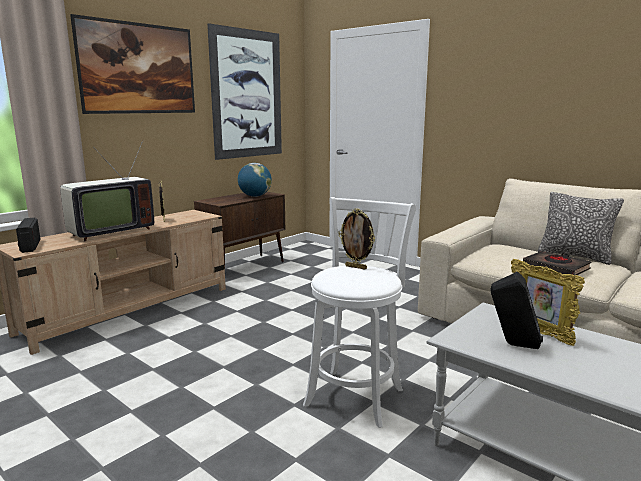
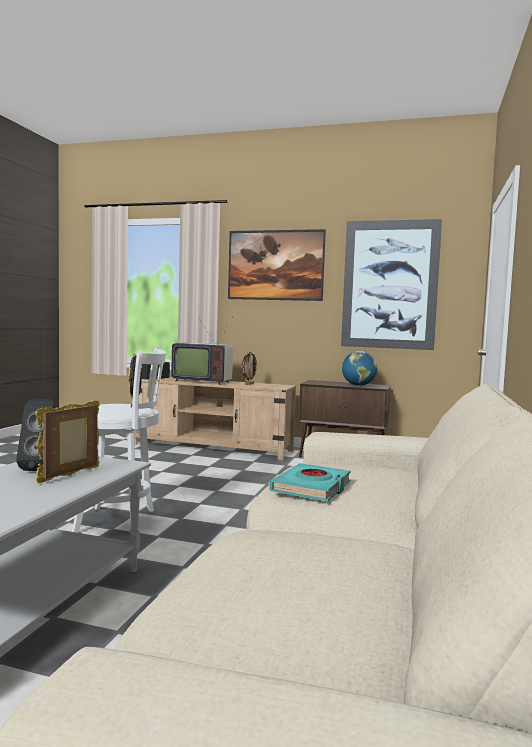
camera: 65 degrees right, 10 degrees down
(556, 268) = (312, 488): black book -> turquoise book
(574, 256) = (413, 504): pillow -> none

